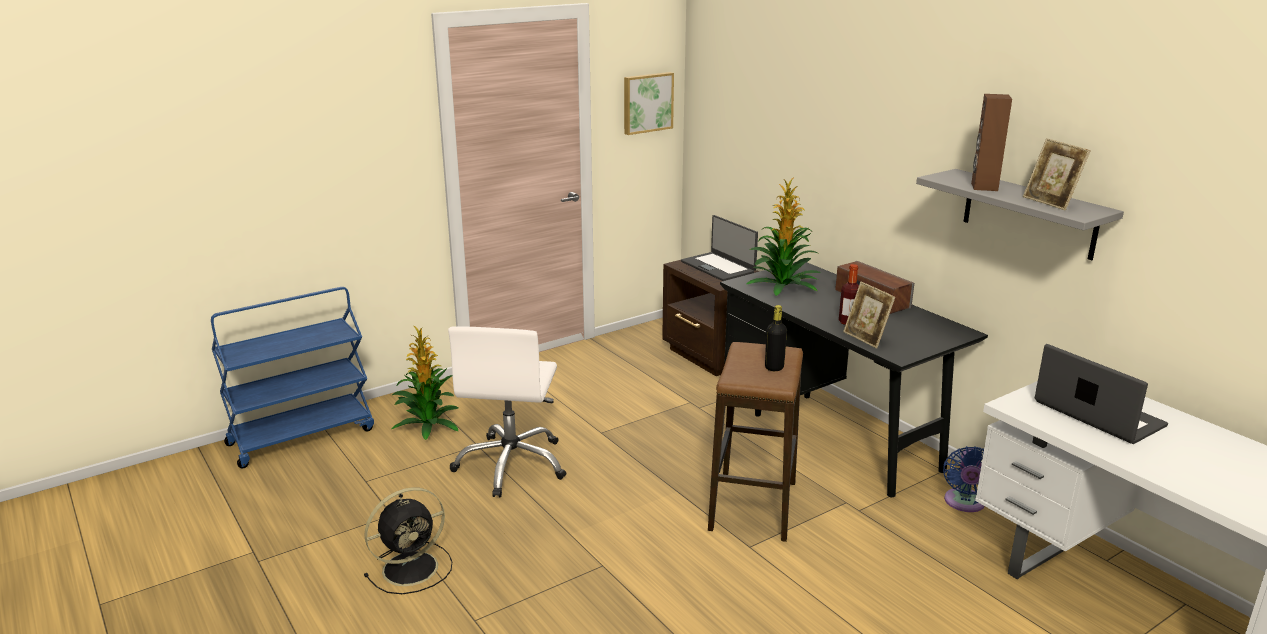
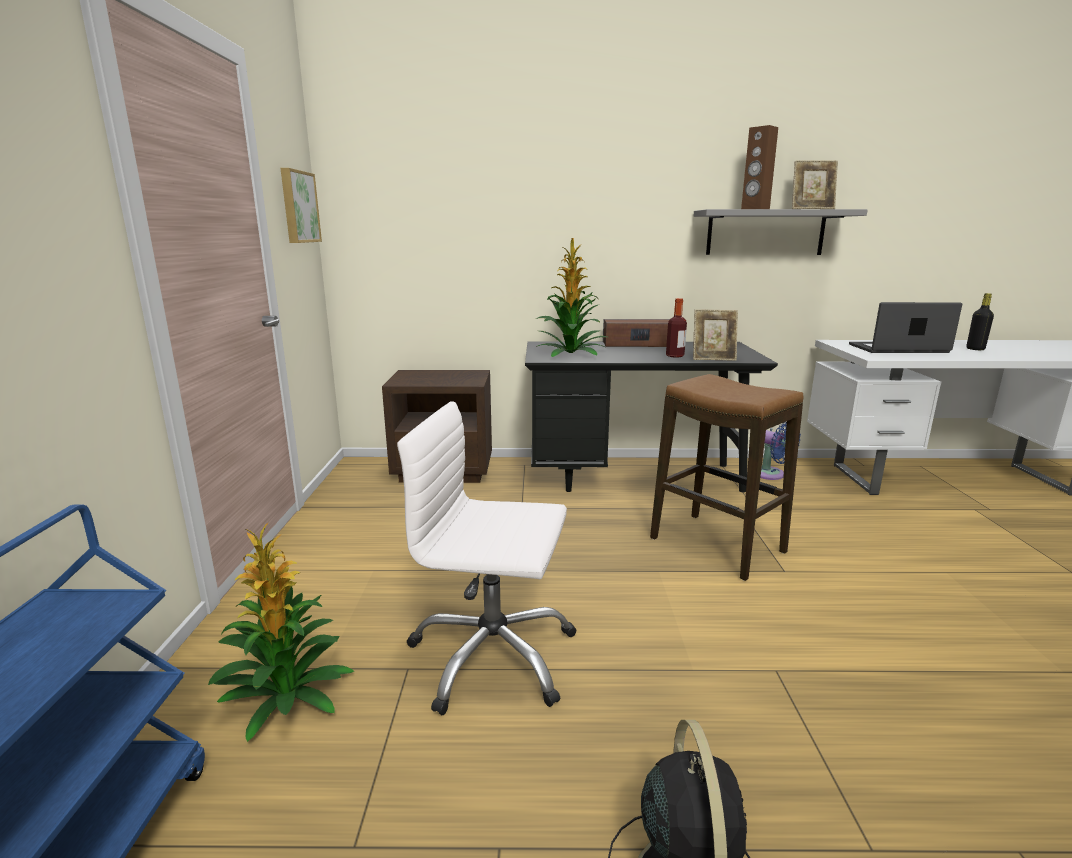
camera: 55 degrees left, 5 degrees down
(512, 464) = (492, 656): white office chair -> white office chair turned 150 degrees clockwise
(718, 267) = (434, 375): laptop -> none
(774, 367) = (741, 387): black bottle -> black bottle (975, 349)

